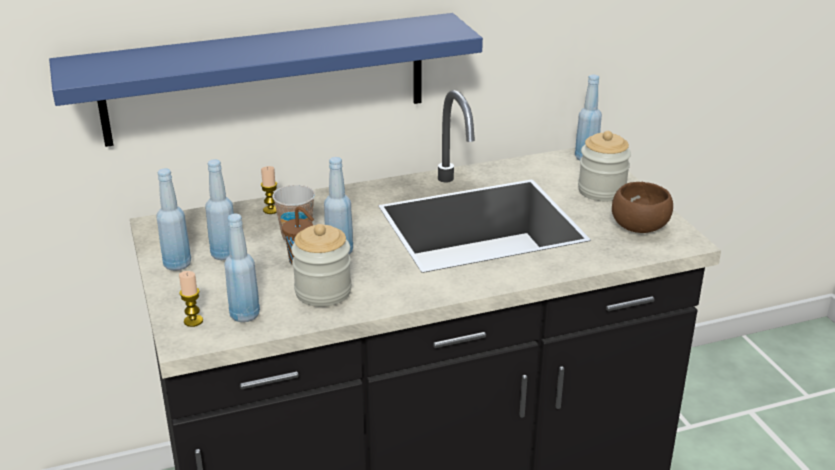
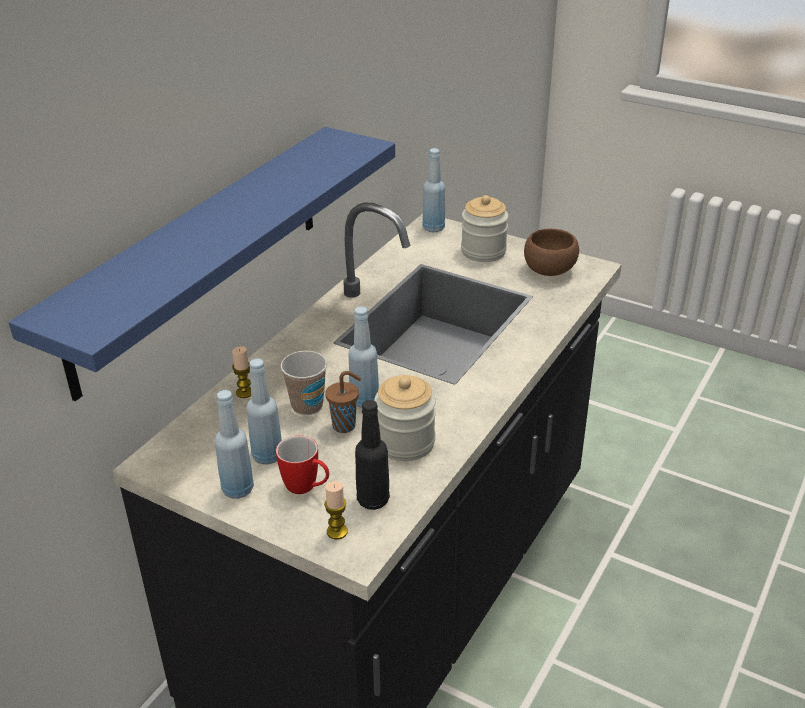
camera: 40 degrees left, 5 degrees up
(216, 286) = (307, 488): none -> mug
(245, 315) = (373, 500): blue bottle -> black bottle

